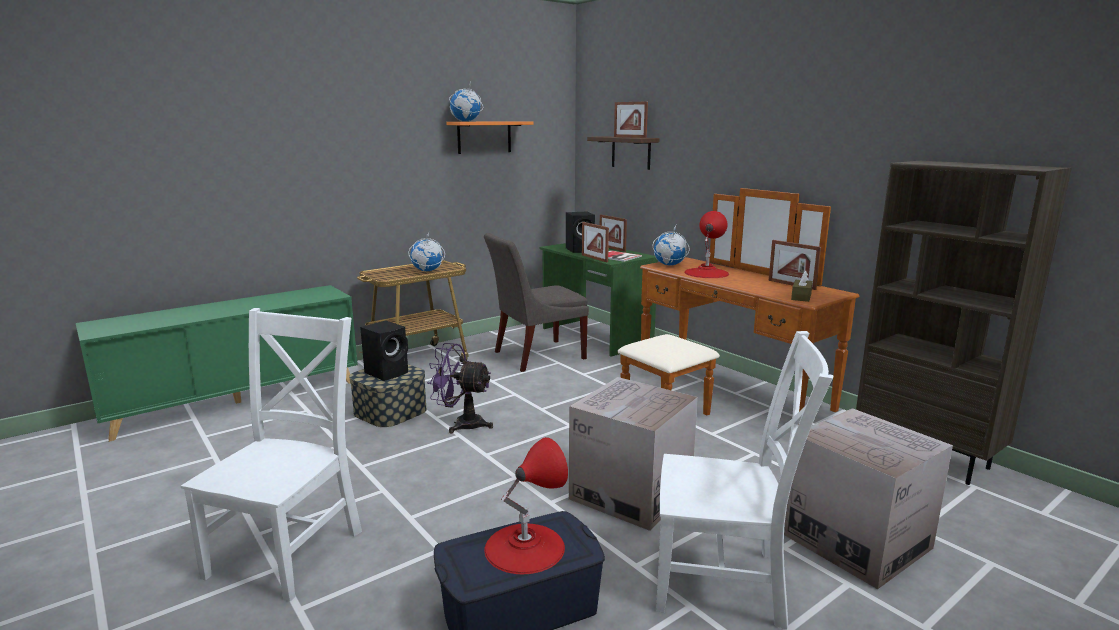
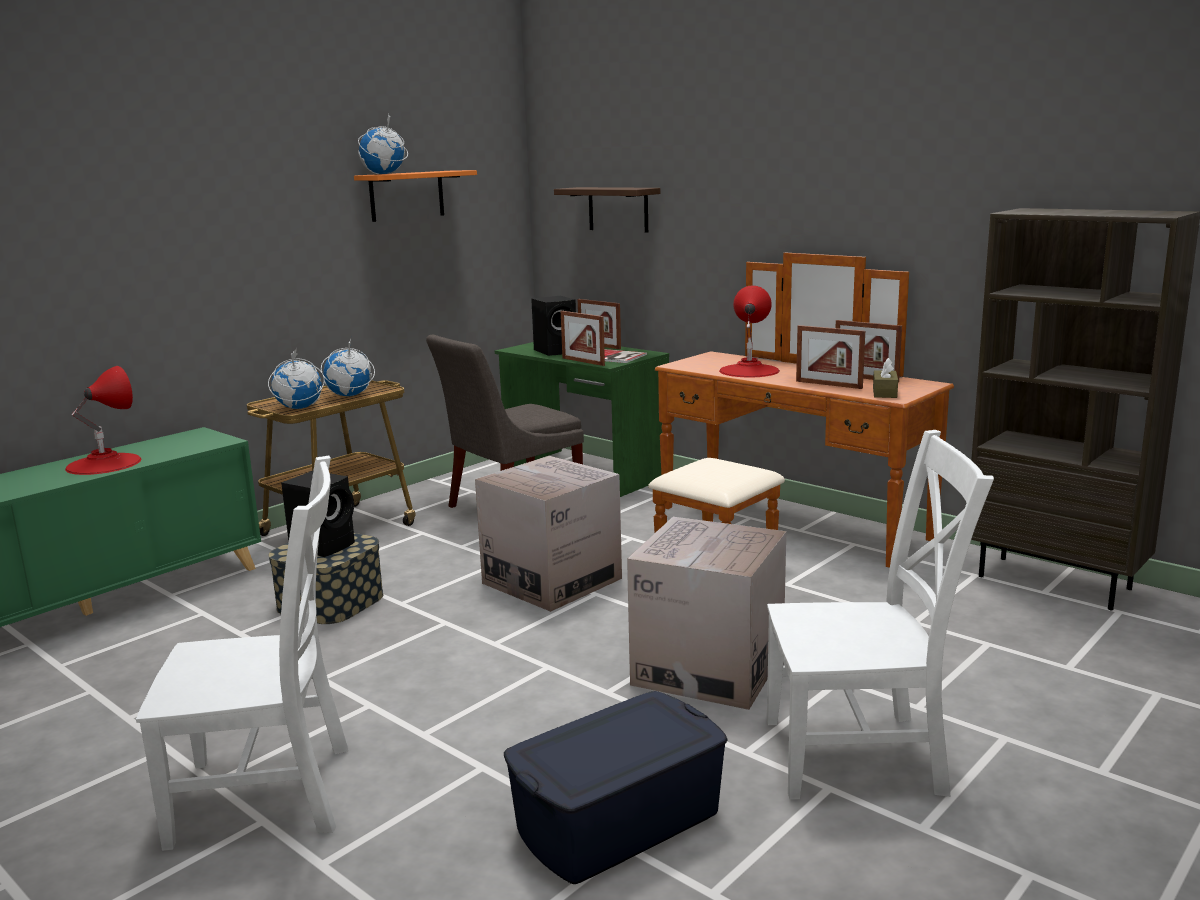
camera: 10 degrees left, 0 degrees up
(290, 549) = (271, 795): white chair -> white chair turned 75 degrees clockwise
(462, 424) = (443, 607): purple fan -> none
(524, 547) = (622, 738): red table lamp -> red table lamp (104, 463)
(629, 137) = (617, 187): picture frame -> picture frame (828, 384)
(669, 265) = (694, 363): globe -> globe (298, 408)
(856, 541) = (1001, 689): cardboard box -> cardboard box (552, 581)

